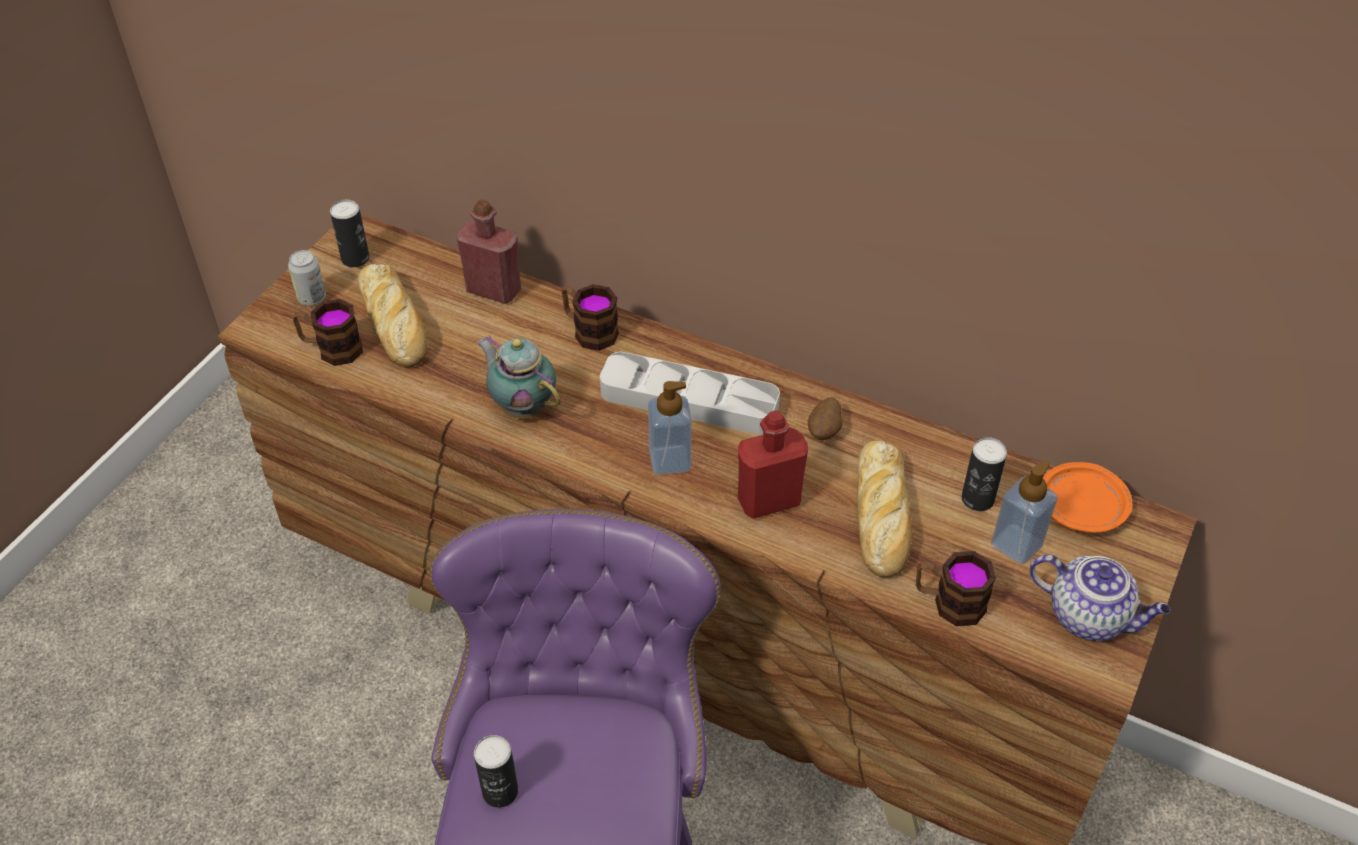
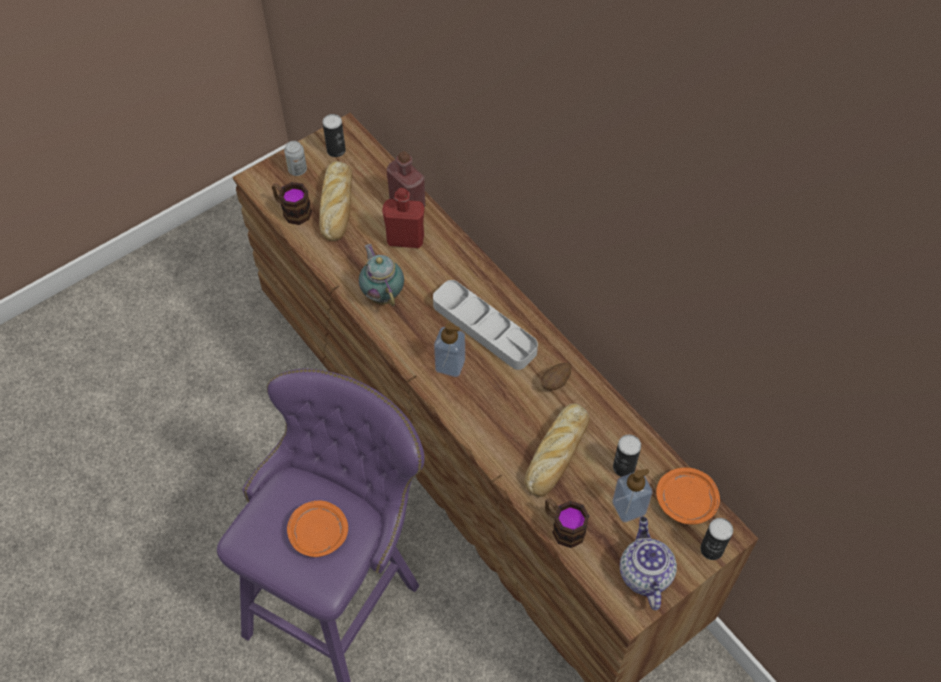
camera: 25 degrees right, 10 degrees up
(500, 791) = (266, 524): can -> can (711, 549)
(586, 771) = (317, 533): none -> orange plate
(589, 331) = (450, 255): mug -> none
(769, 501) = (494, 416): red bottle -> red bottle (405, 239)
(1090, 617) = (644, 573): teapot -> teapot turned 150 degrees counterclockwise

